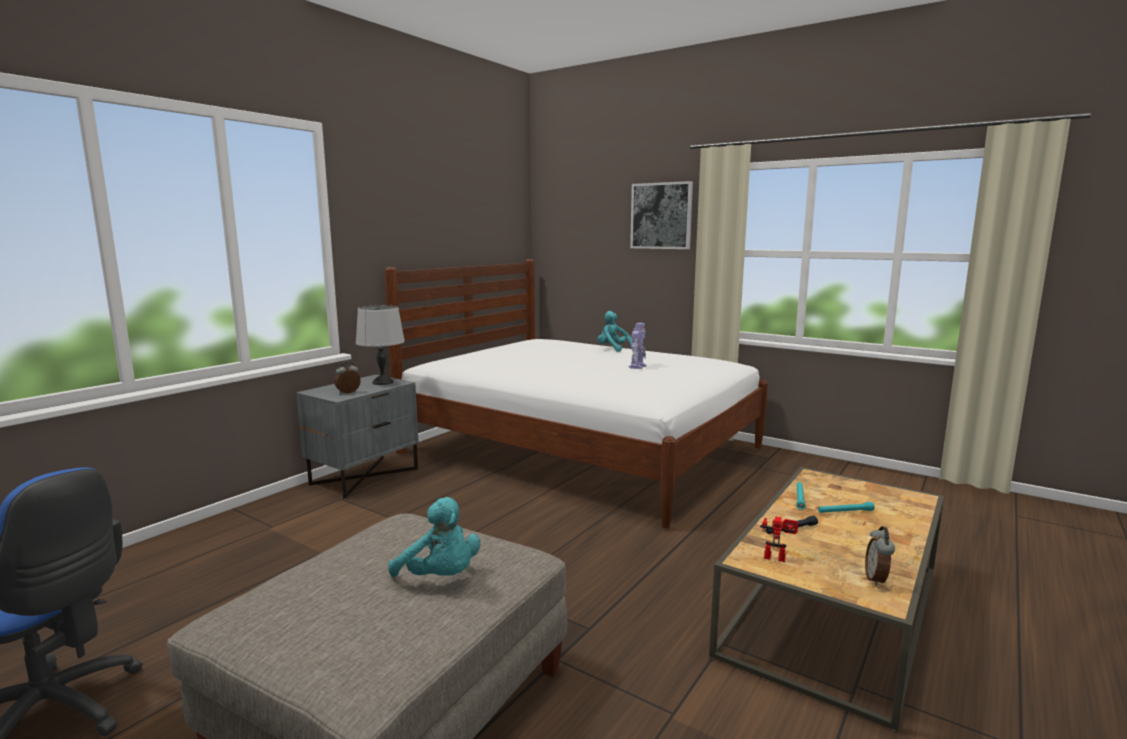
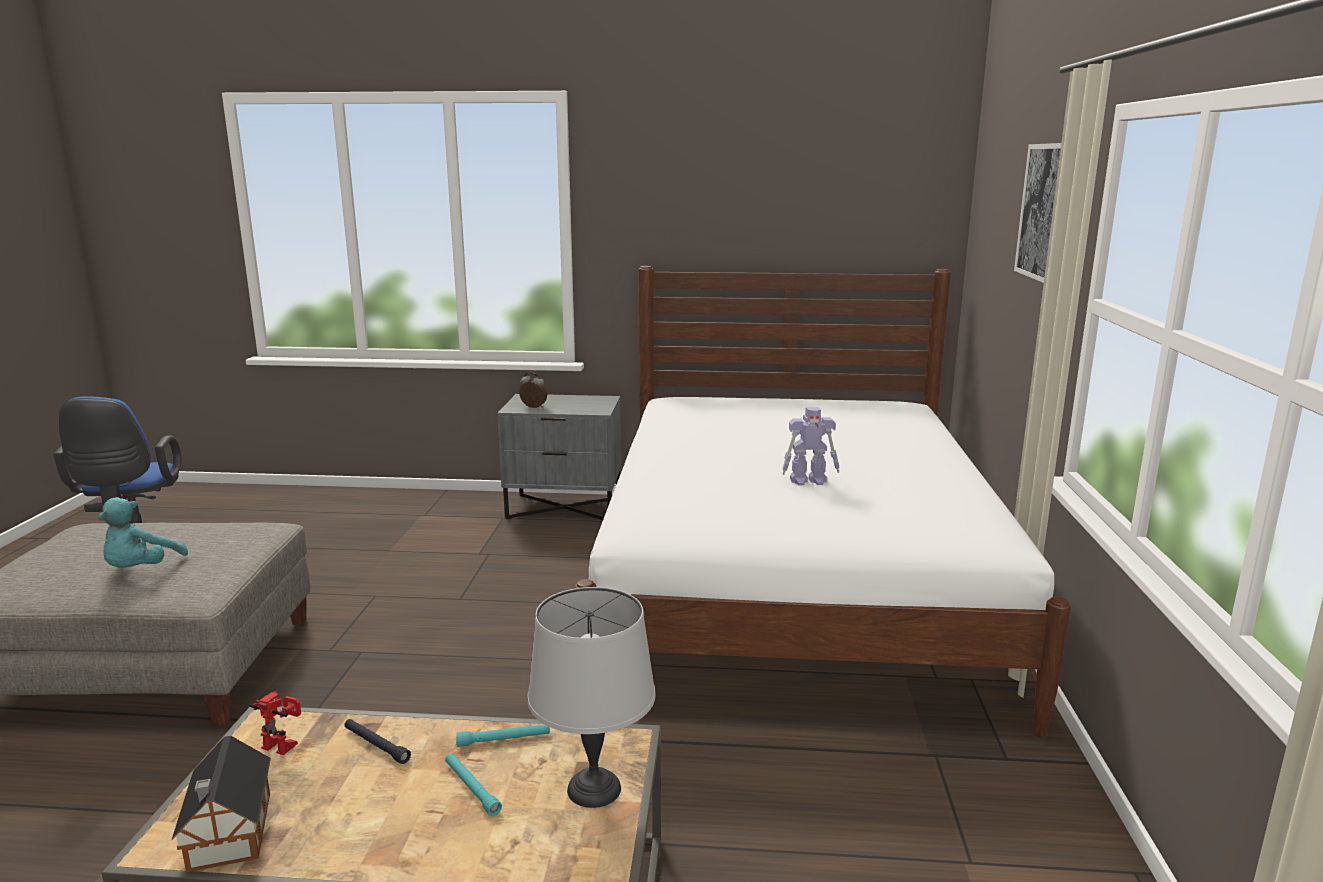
camera: 60 degrees right, 5 degrees up
(382, 382) = (589, 406): grey table lamp -> grey table lamp (593, 788)
(613, 349) = (910, 448): turquoise plush toy -> none
(776, 555) = (284, 744): toy robot -> toy robot turned 60 degrees counterclockwise
(877, 579) = (228, 834): alarm clock -> toy house

